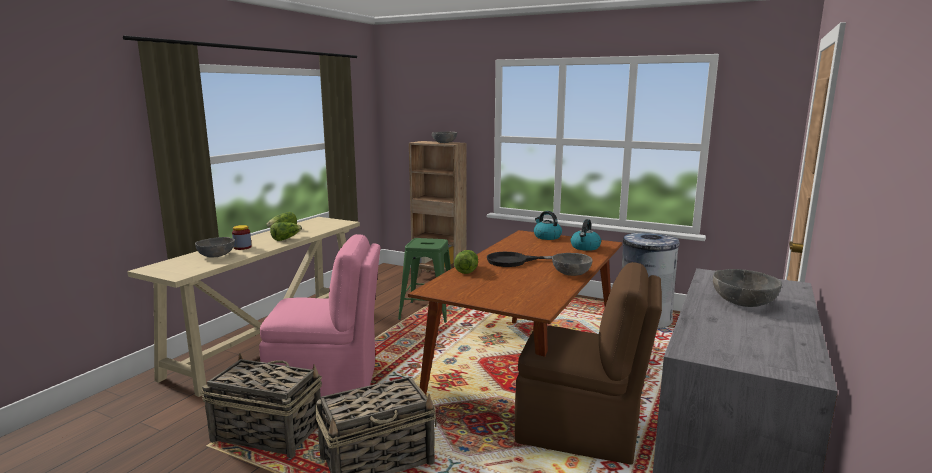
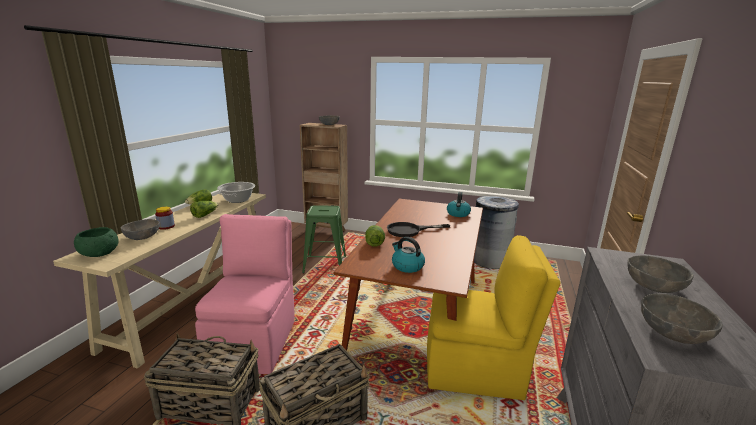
camera: 10 degrees left, 5 degrees up
(171, 266) = (99, 253): none -> green bowl
(326, 226) = (238, 200): none -> cooking pot
(327, 382) = (254, 341): pink chair -> pink chair turned 75 degrees counterclockwise
(546, 237) = (424, 204): kettle -> kettle (407, 266)
(571, 273) = (460, 241): grey bowl -> grey bowl (672, 333)
(581, 430) = (476, 370): brown chair -> yellow chair

